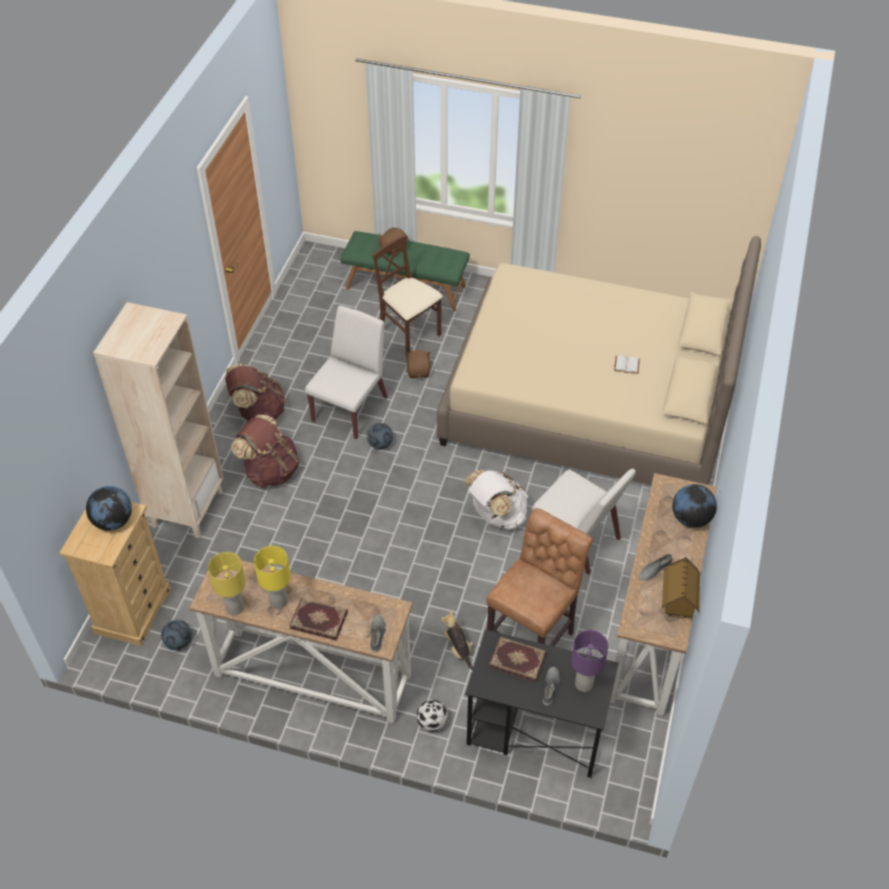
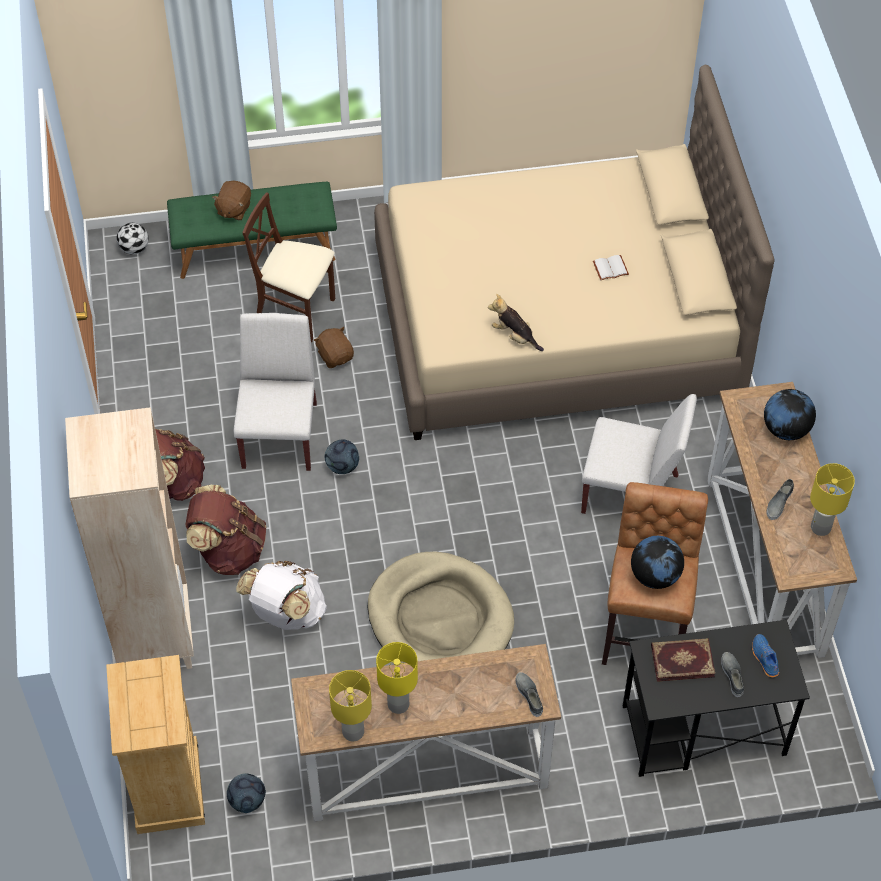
camera: 25 degrees left, 5 degrees up
(113, 521) = (152, 689): globe -> globe (655, 576)
(319, 619) = (455, 705): book -> none
(386, 572) = (440, 619): none -> beige dog bed
(432, 722) = (589, 768): football -> football (134, 248)
(458, 649) = (571, 674): plush toy -> plush toy (514, 336)
(496, 515) = (527, 501): white backpack -> white backpack (286, 613)
(583, 684) = (764, 658): purple table lamp -> blue shoe
(677, 601) = (820, 528): toy house -> yellow table lamp

